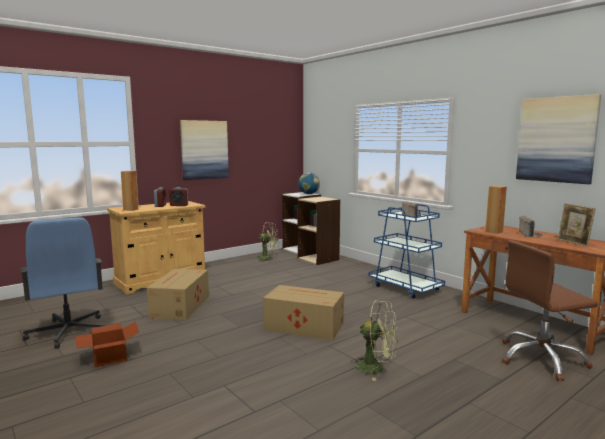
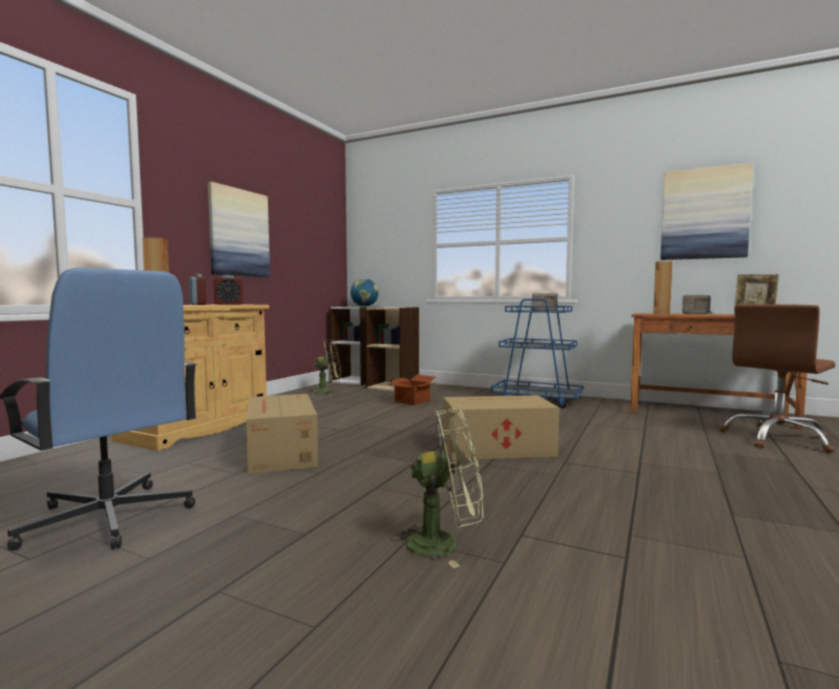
camera: 25 degrees left, 5 degrees down
(108, 357) = (256, 540): cardboard box -> cardboard box (411, 401)
(376, 368) = (661, 475): green fan -> green fan (443, 543)

